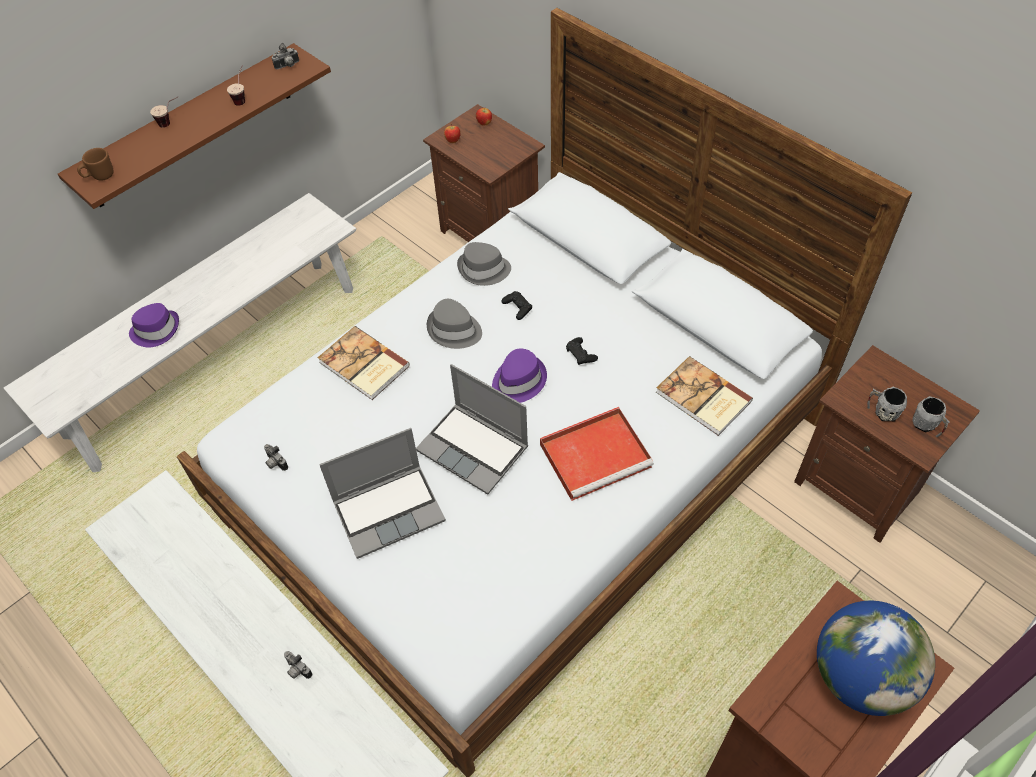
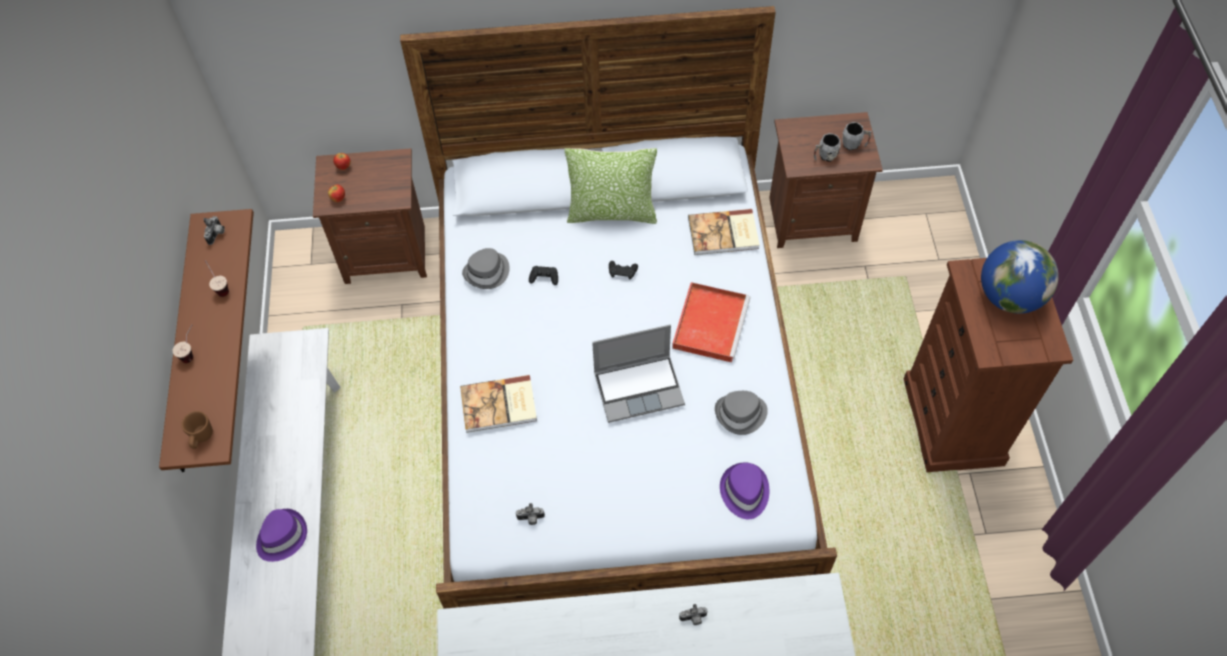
camera: 50 degrees left, 5 degrees up
(390, 510) = (640, 471): laptop -> none
(454, 330) = (524, 329): grey hat -> grey hat (741, 414)
(518, 381) = (608, 323): purple hat -> purple hat (744, 492)
(632, 305) = (612, 212): none -> pillow

